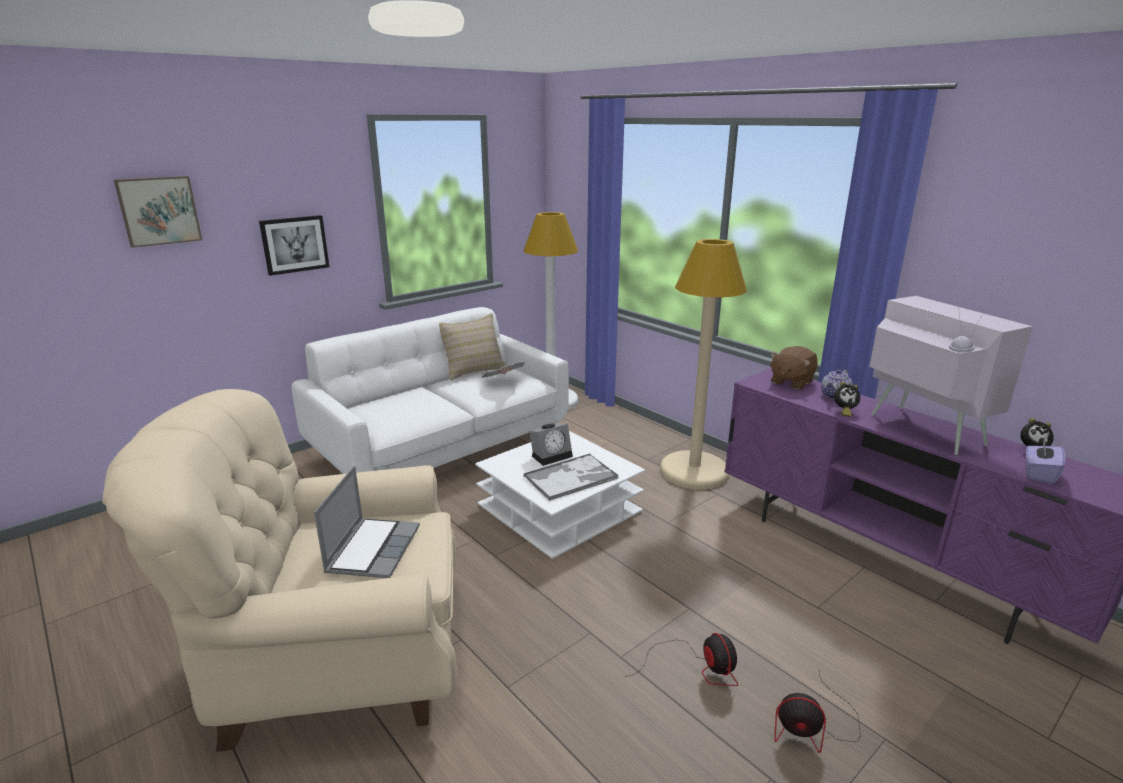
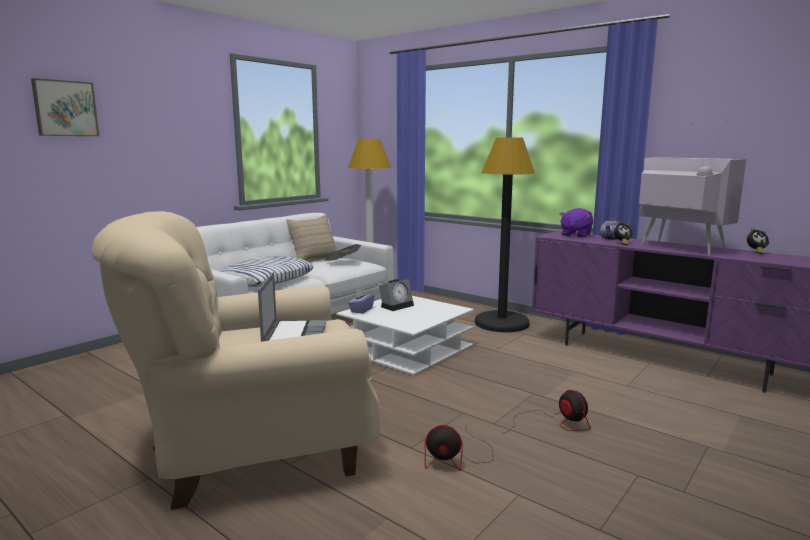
camera: 10 degrees left, 10 degrees down
(294, 244) = (170, 149): picture -> none
(402, 409) = (267, 278): none -> pillow
(571, 477) = (419, 315): tray -> none
(694, 471) = (501, 323): beige floor lamp -> black floor lamp
(791, 382) = (575, 235): brown plush toy -> purple plush toy
(812, 727) = (654, 446): fan -> fan (456, 458)
(1039, 474) = (767, 259): purple tissue box -> purple tissue box (361, 310)

